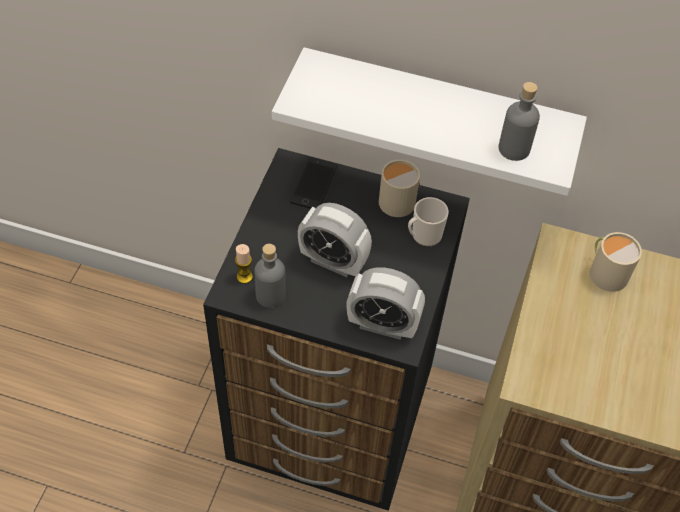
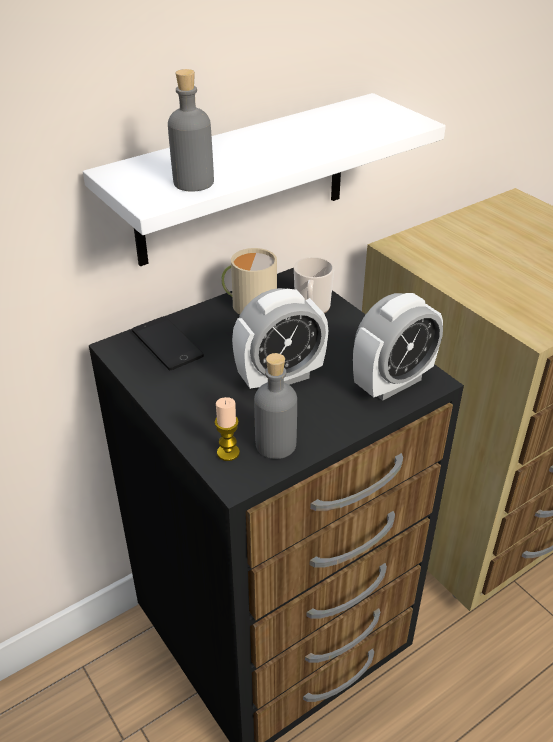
camera: 50 degrees left, 15 degrees down
(514, 149) = (371, 128): grey bottle -> grey bottle (193, 182)
(606, 271) = (450, 239): beige mug -> none

